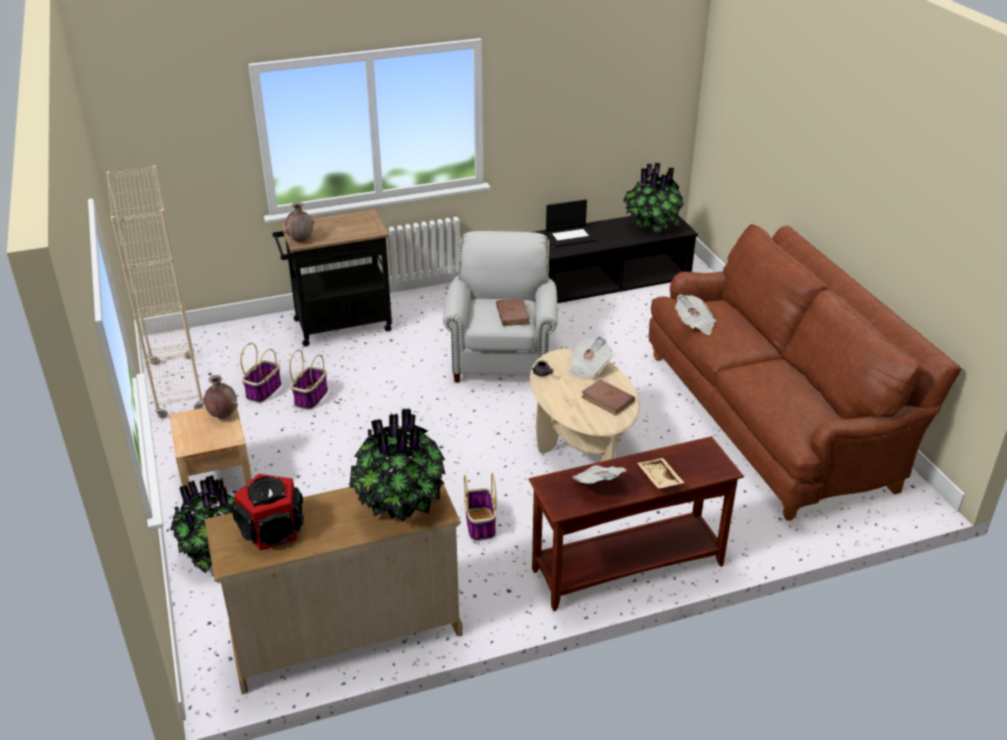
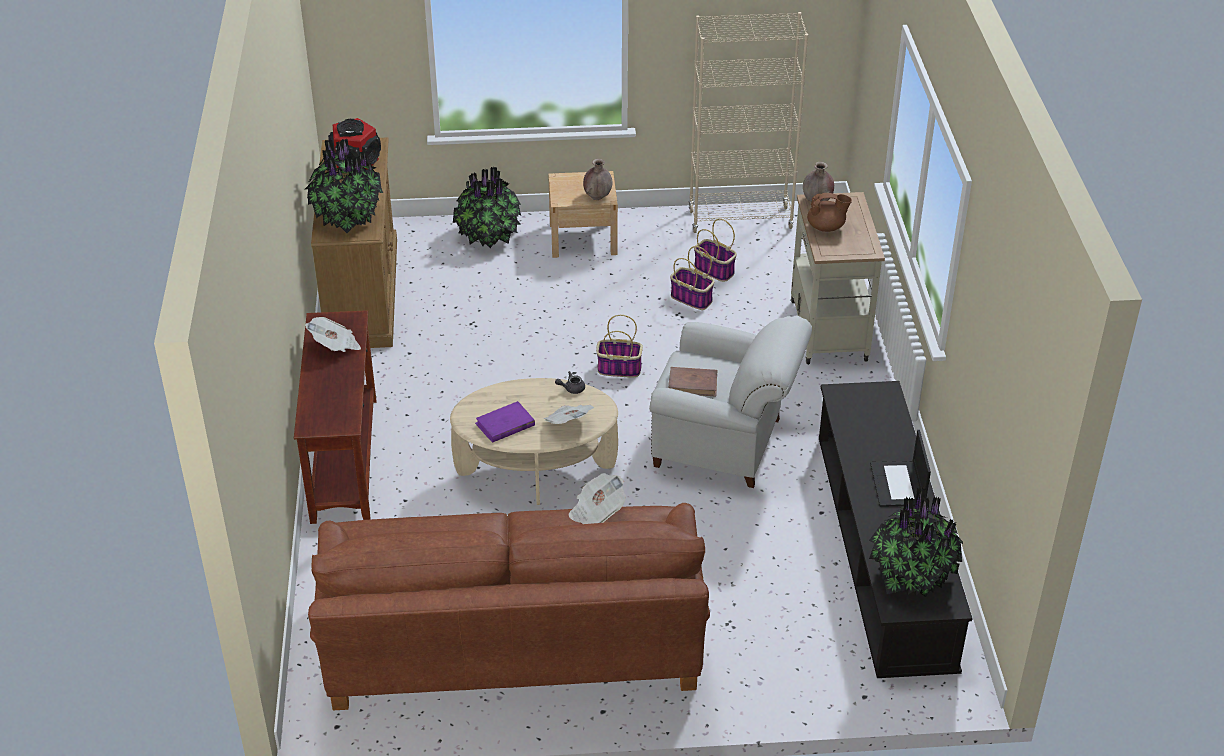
camera: 105 degrees right, 5 degrees up
(338, 233) = (826, 227): none -> brown teapot
(339, 326) = (827, 328): black cart -> beige cart
(480, 525) = (448, 380): basket -> basket (618, 369)
(608, 399) = (505, 425): brown book -> purple book
(658, 478) = (321, 383): beige tray -> none

